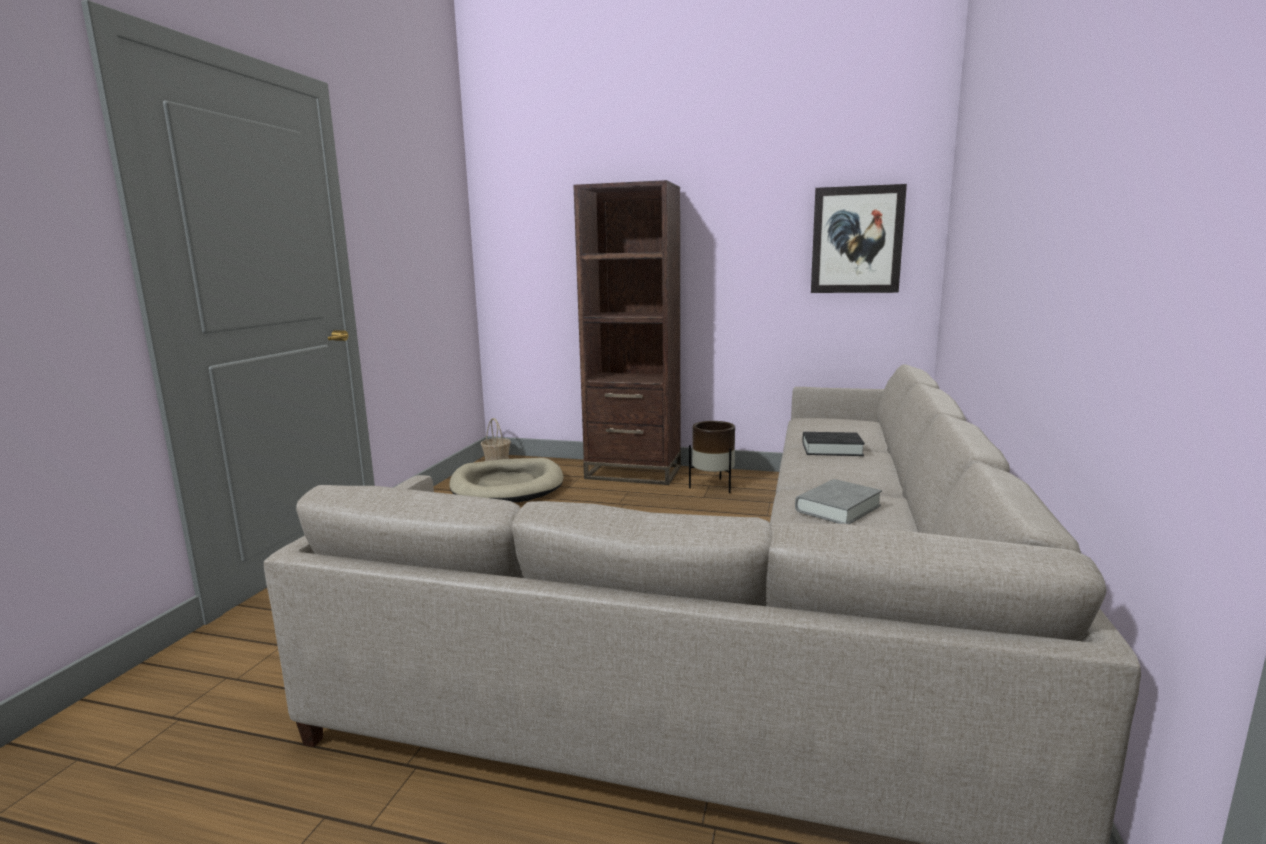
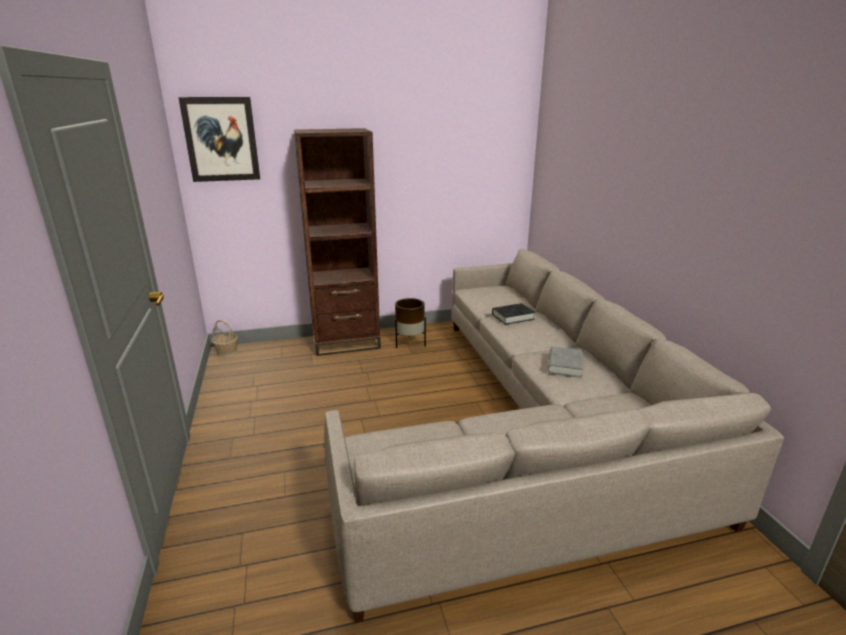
camera: 30 degrees left, 10 degrees up
(507, 486) = (263, 375): beige dog bed -> none
(856, 240) = (484, 167): picture -> picture (221, 139)

